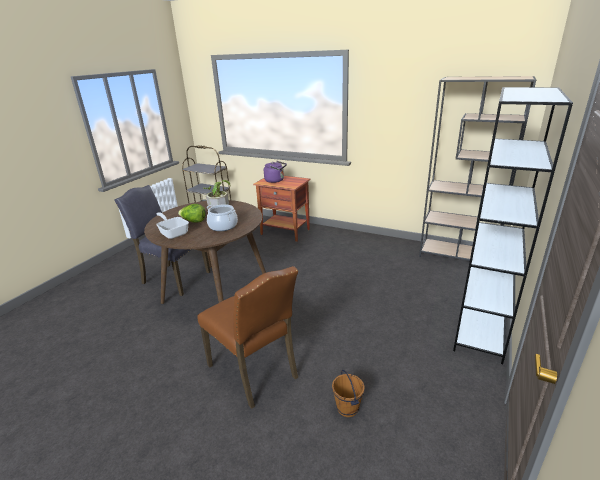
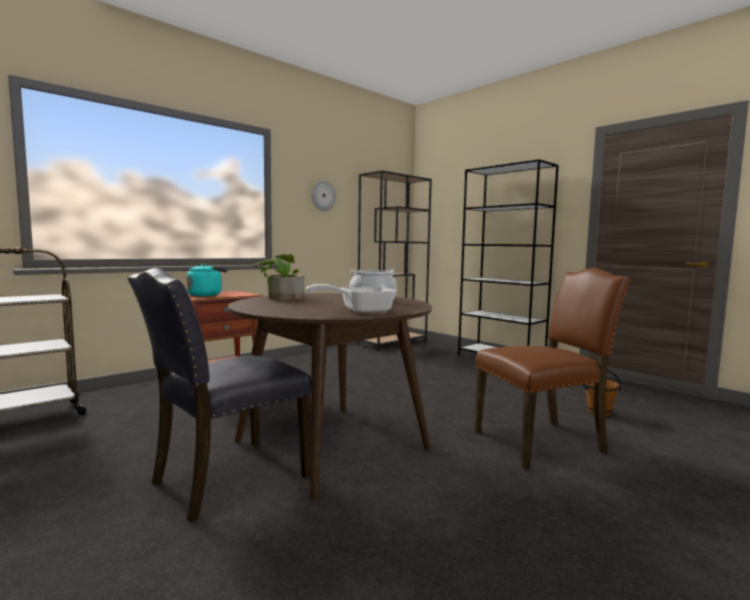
camera: 70 degrees left, 20 degrees down
(194, 221) = (328, 305): lettuce -> none
(275, 180) = (206, 295): purple kettle -> turquoise kettle
(399, 103) = (323, 195): none -> wall clock

